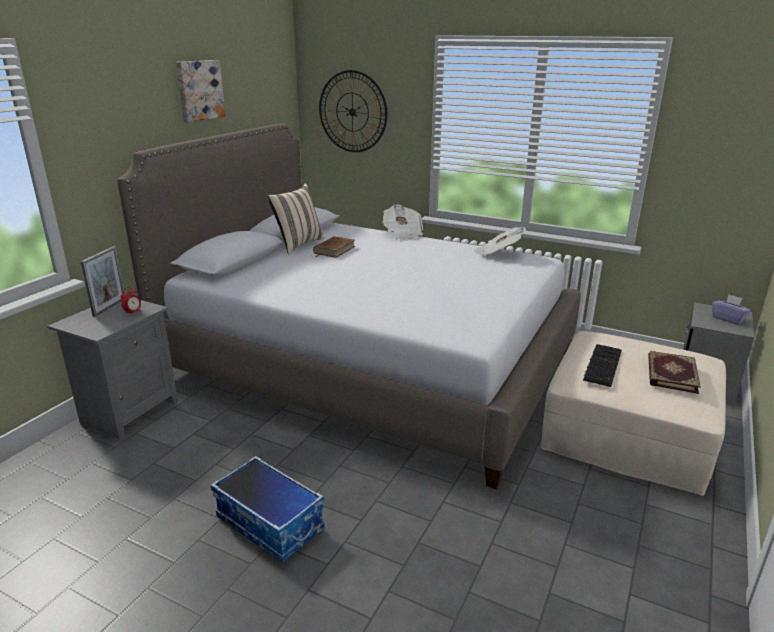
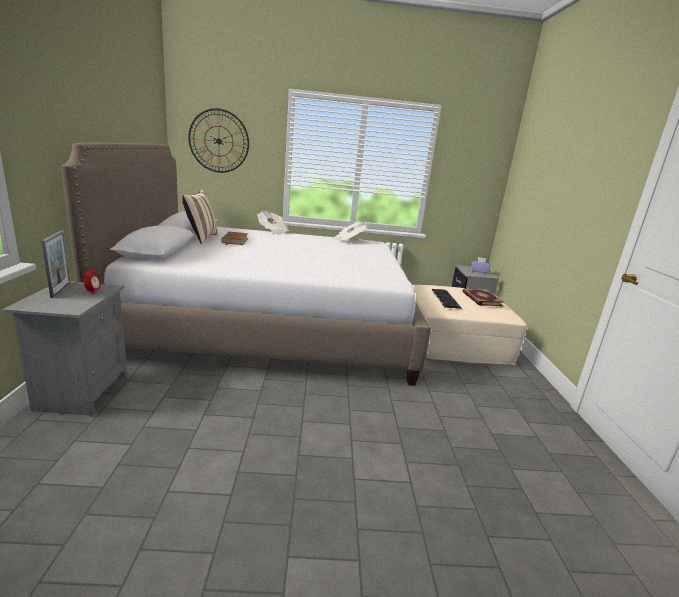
camera: 30 degrees left, 5 degrees down
(199, 90) = (111, 101): picture -> none
(271, 523) = (288, 443): storage box -> none

